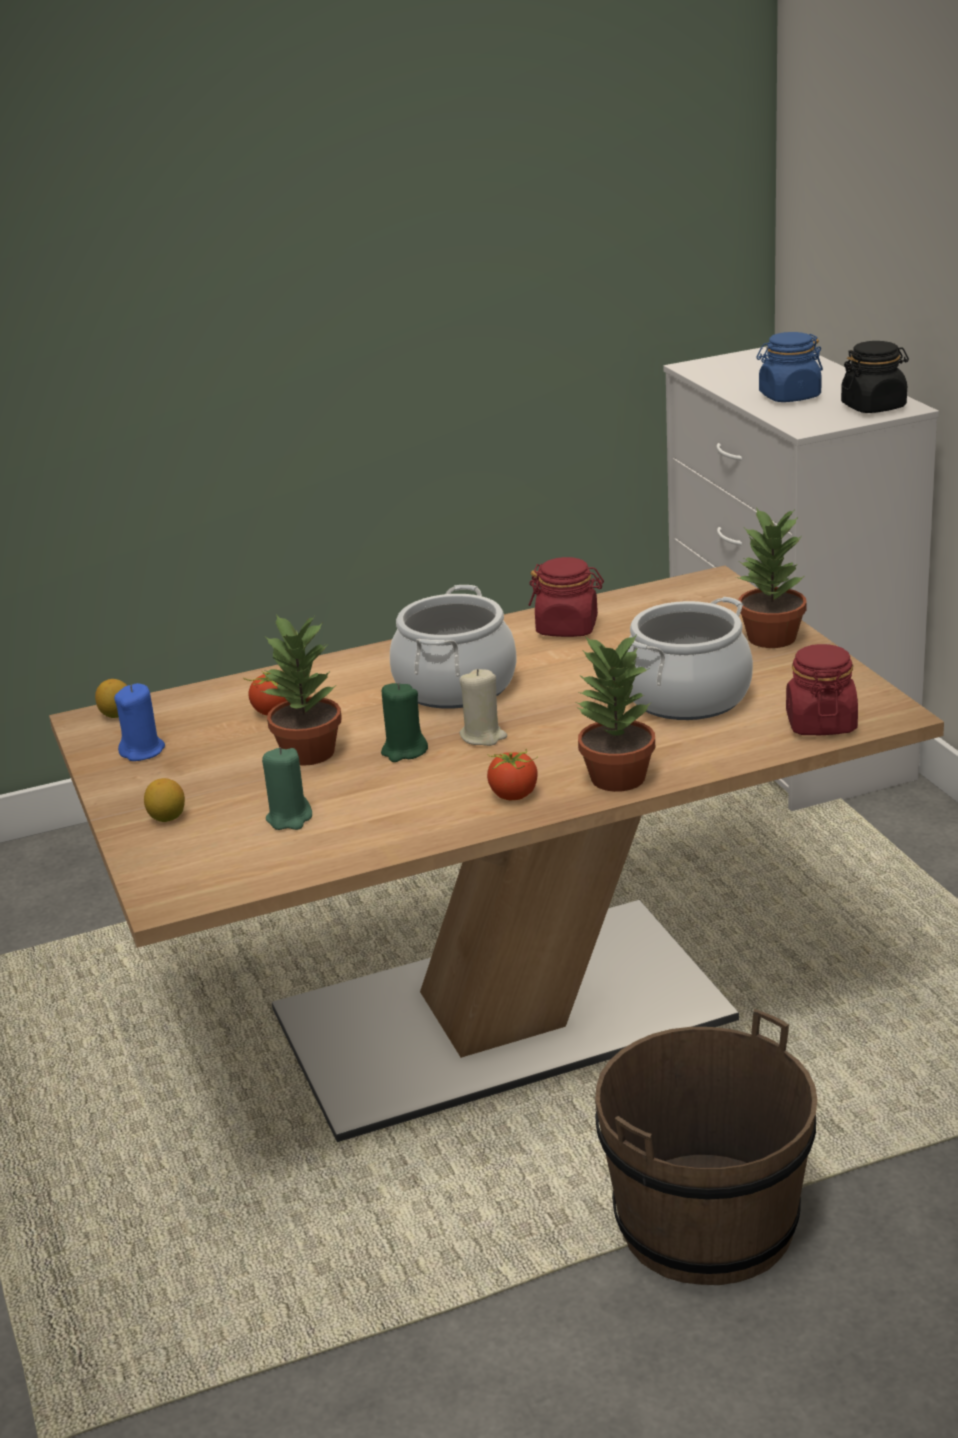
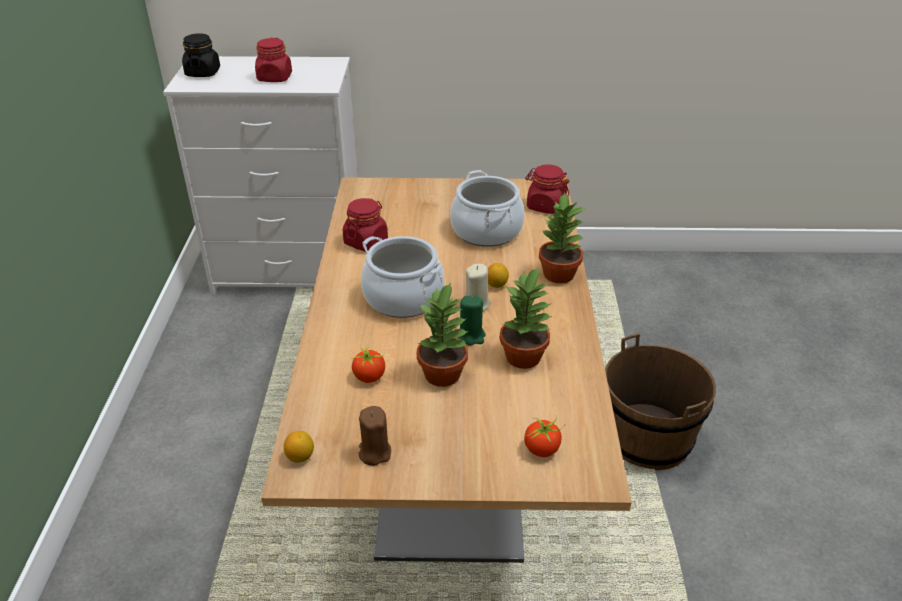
camera: 70 degrees left, 10 degrees up
(143, 751) = (374, 452): blue candle -> brown candle
(167, 818) = (486, 457): lemon -> lemon (496, 285)
(289, 818) = (525, 401): green candle -> none
(514, 795) = (554, 311): tomato -> tomato (542, 449)
(772, 638) = (444, 190): potted plant -> potted plant (524, 357)
(789, 396) = (275, 78): blue jar -> red jar
(873, 407) = (323, 66): black jar -> black jar (203, 73)

